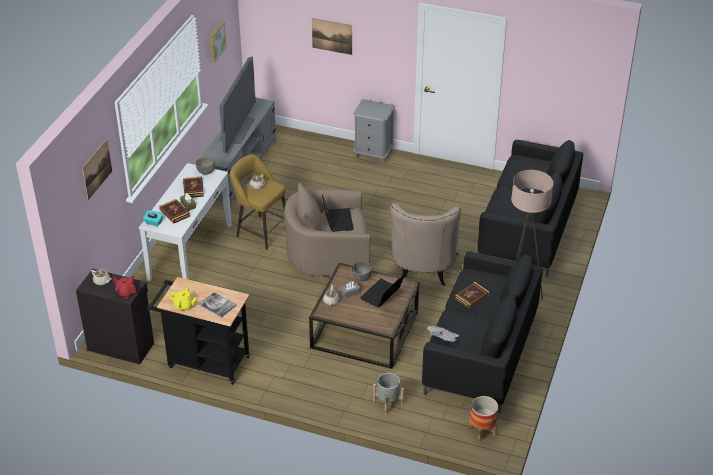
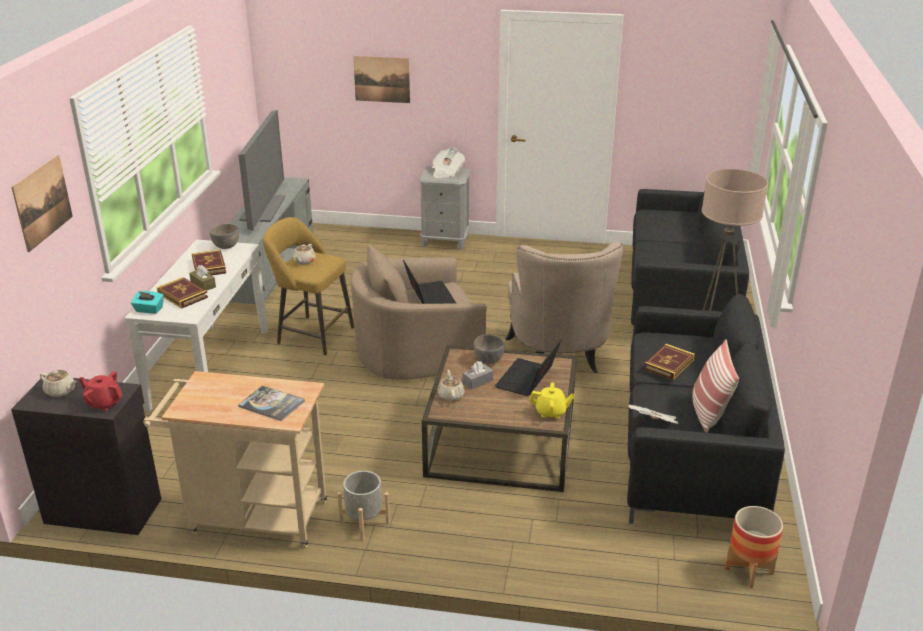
camera: 10 degrees left, 10 degrees down
(184, 306) = (211, 411): yellow teapot -> yellow teapot (551, 412)
(204, 361) = (251, 517): black cart -> beige cart
(216, 41) = (225, 87): picture -> none
(376, 107) = (447, 172): none -> newspaper
(388, 403) = (576, 545): grey planter -> grey planter (365, 523)
(480, 334) = (708, 412): none -> pillow

